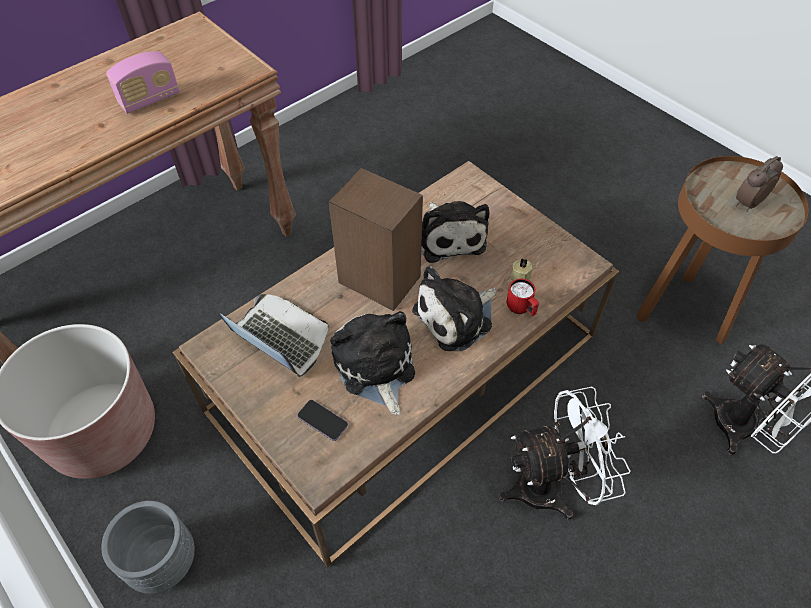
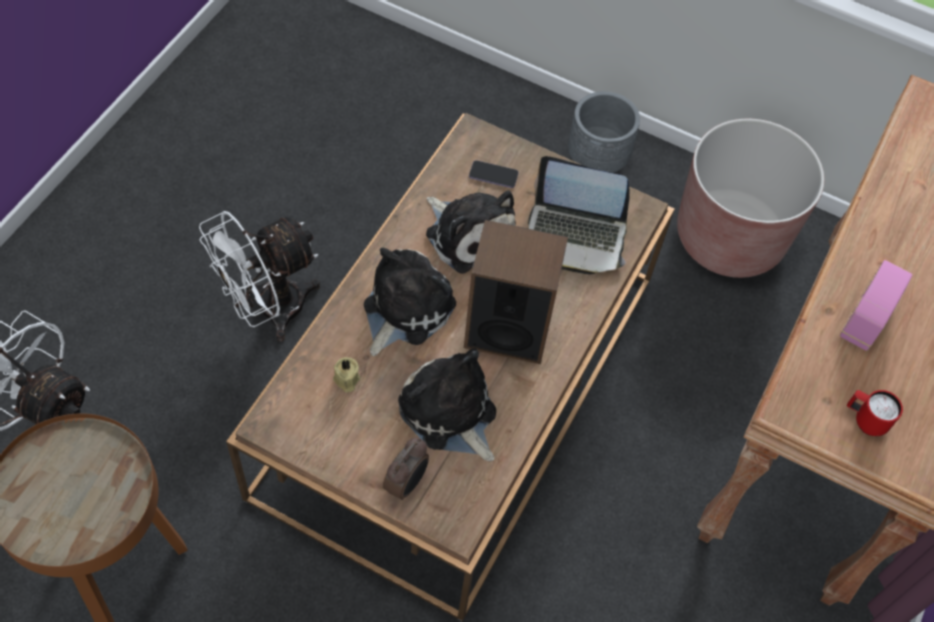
camera: 155 degrees right, 5 degrees up
(521, 309) = (336, 339): red mug -> red mug (864, 420)
(747, 203) = (67, 486): alarm clock -> alarm clock (406, 483)

